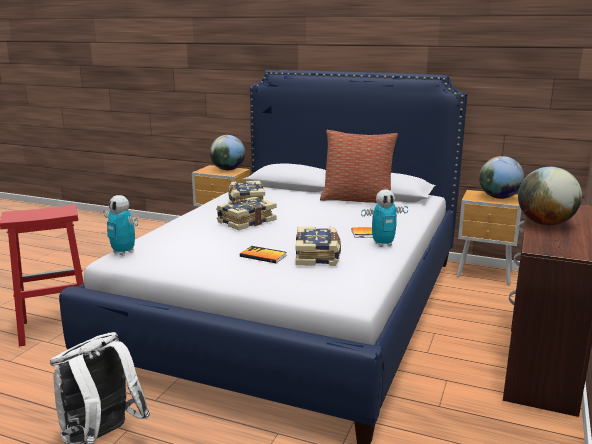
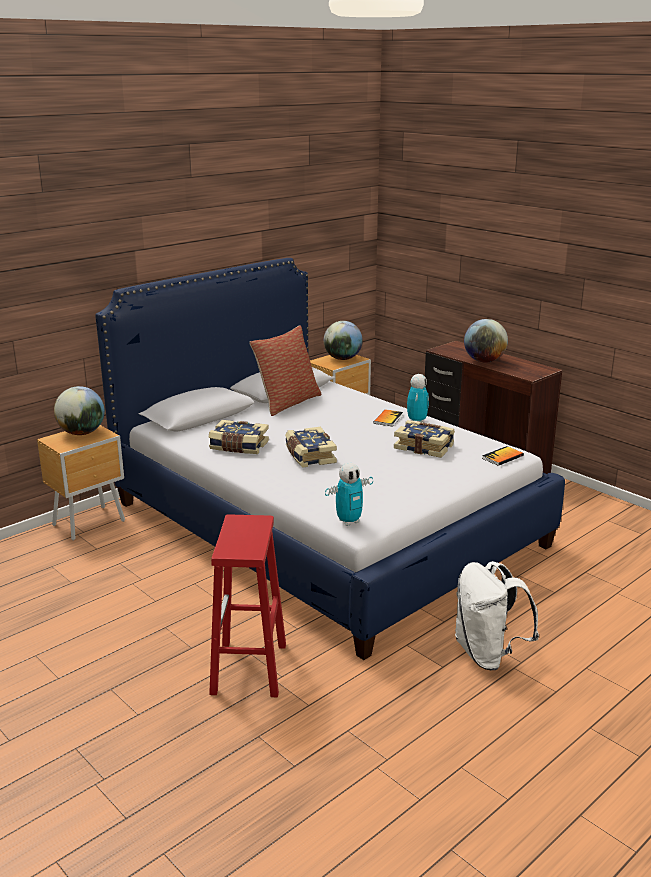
camera: 65 degrees left, 5 degrees up
(263, 256) = (407, 465): book -> book (502, 457)

